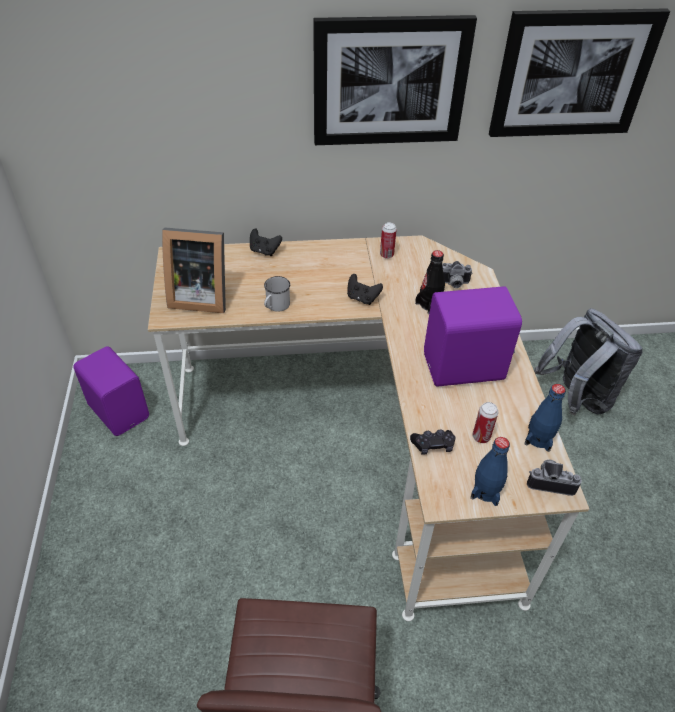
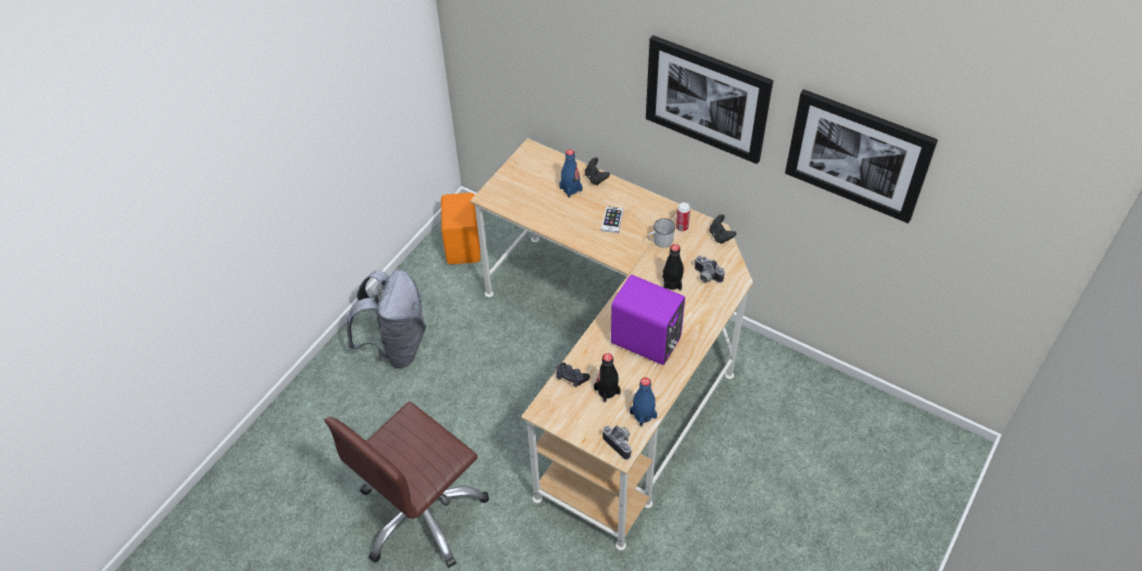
camera: 40 degrees right, 5 degrees up
(120, 410) = (464, 245): purple speaker -> orange speaker
(199, 296) = (521, 192): picture frame -> none
(275, 306) = (564, 227): white mug -> white mug (660, 241)
(317, 278) = (612, 220): none -> phone
(362, 298) = (628, 252): black game controller -> black game controller (720, 236)
(481, 437) = (607, 391): can -> black bottle
(486, 491) = (574, 423): blue bottle -> blue bottle (570, 189)
(575, 398) = (822, 439): grey backpack -> grey backpack (396, 346)

